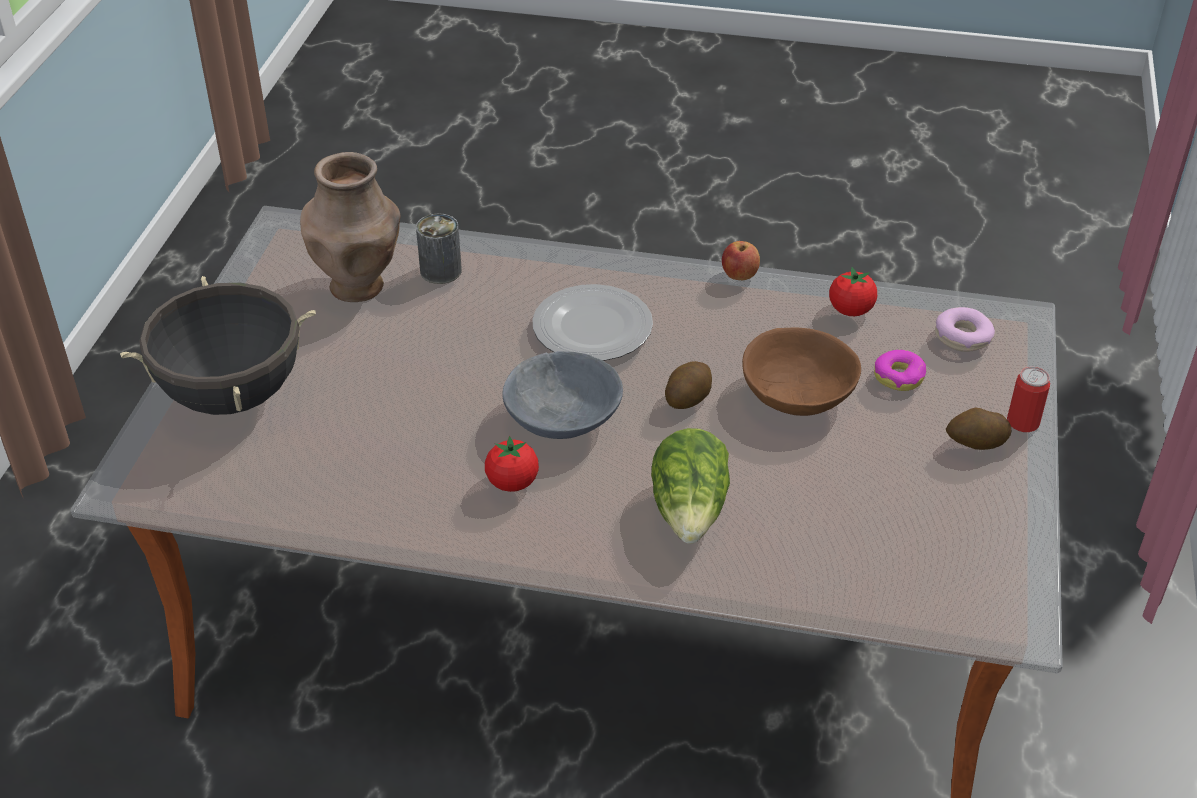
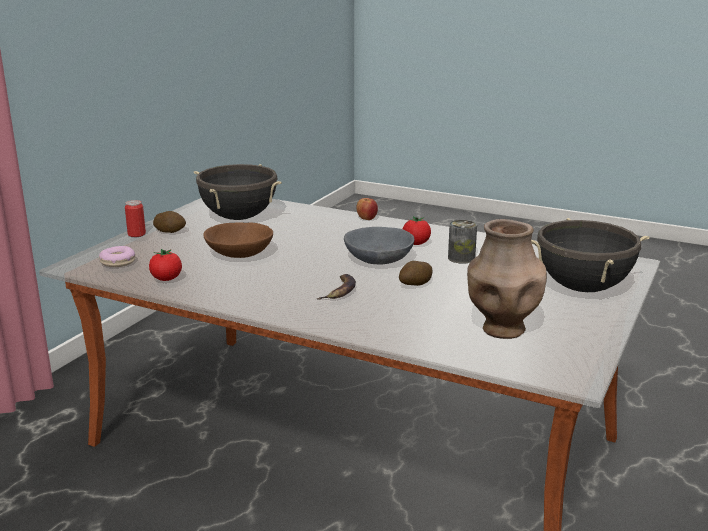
camera: 165 degrees left, 20 degrees down
(440, 271) = (436, 331): can -> can (461, 258)
(591, 326) = (339, 291): plate -> banana
(687, 398) = (302, 258): potato -> potato (415, 284)
(690, 510) = (331, 229): lettuce -> none
(739, 276) = (218, 302): apple -> apple (367, 219)
(896, 523) = (239, 217): none -> black cooking pot
(899, 377) = (176, 253): donut -> none

